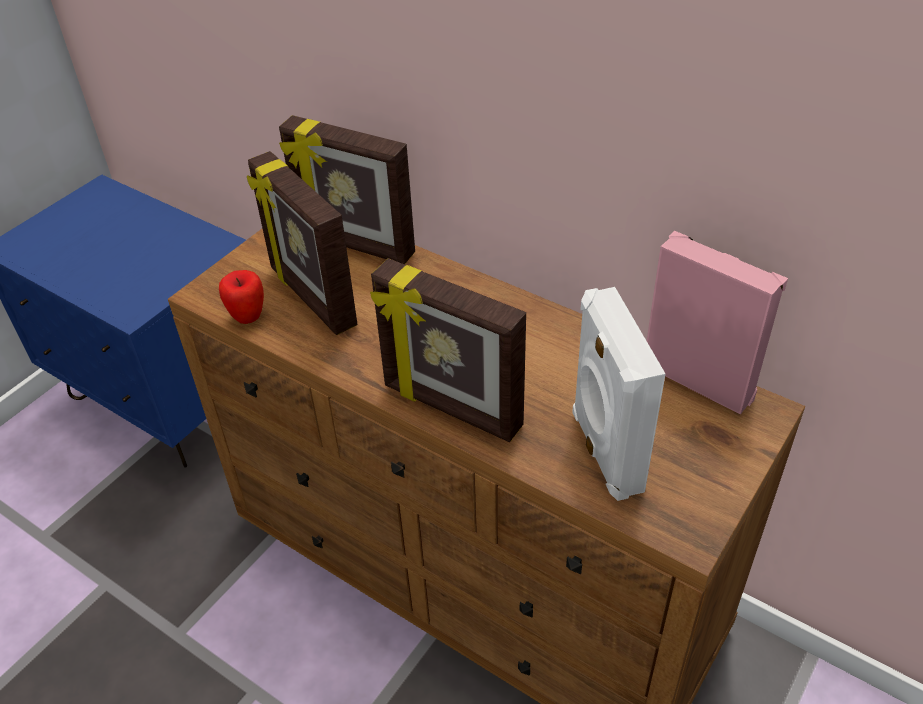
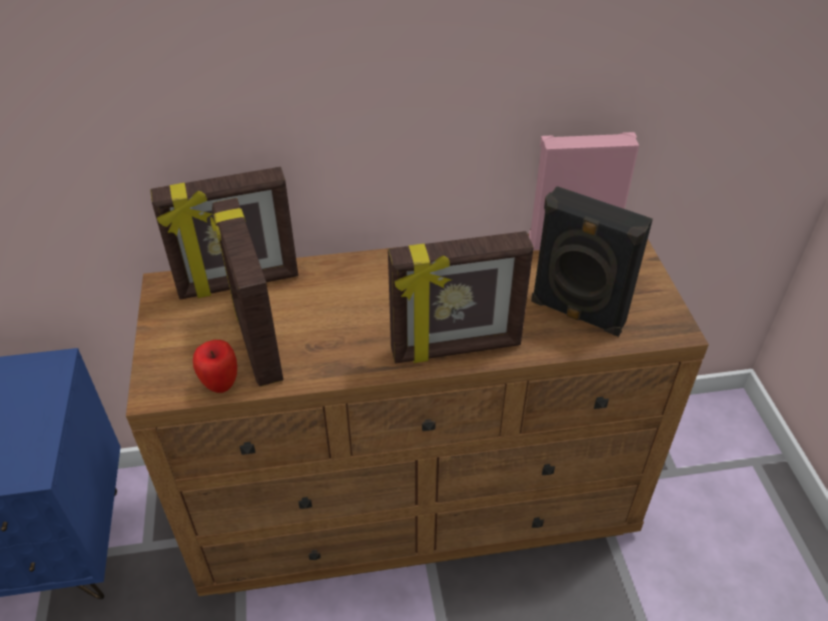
camera: 45 degrees left, 0 degrees up
(311, 298) = (255, 340): picture frame -> picture frame turned 60 degrees clockwise
(604, 452) = (576, 314): white speaker -> black speaker

